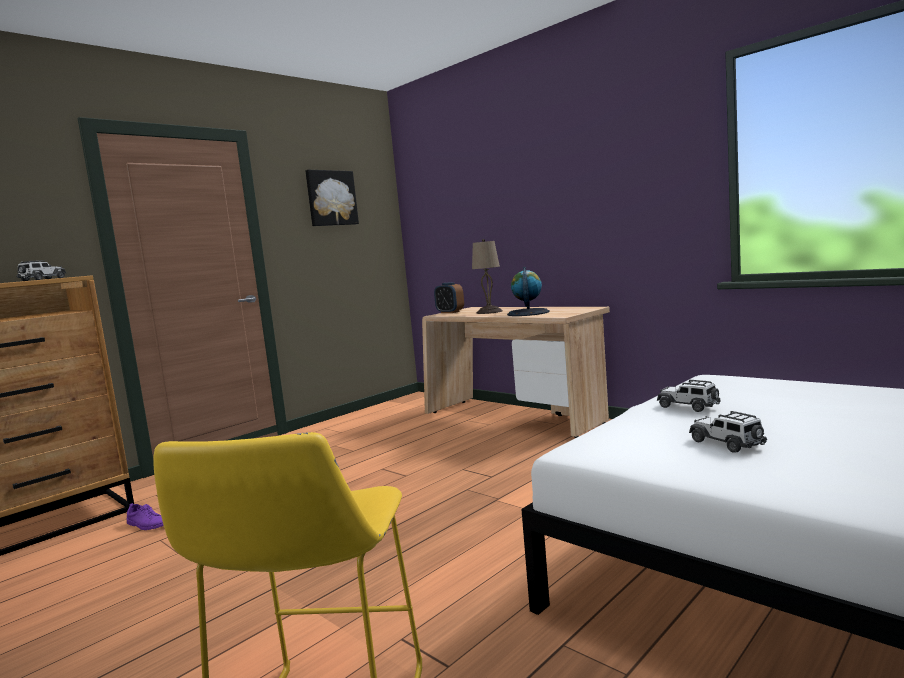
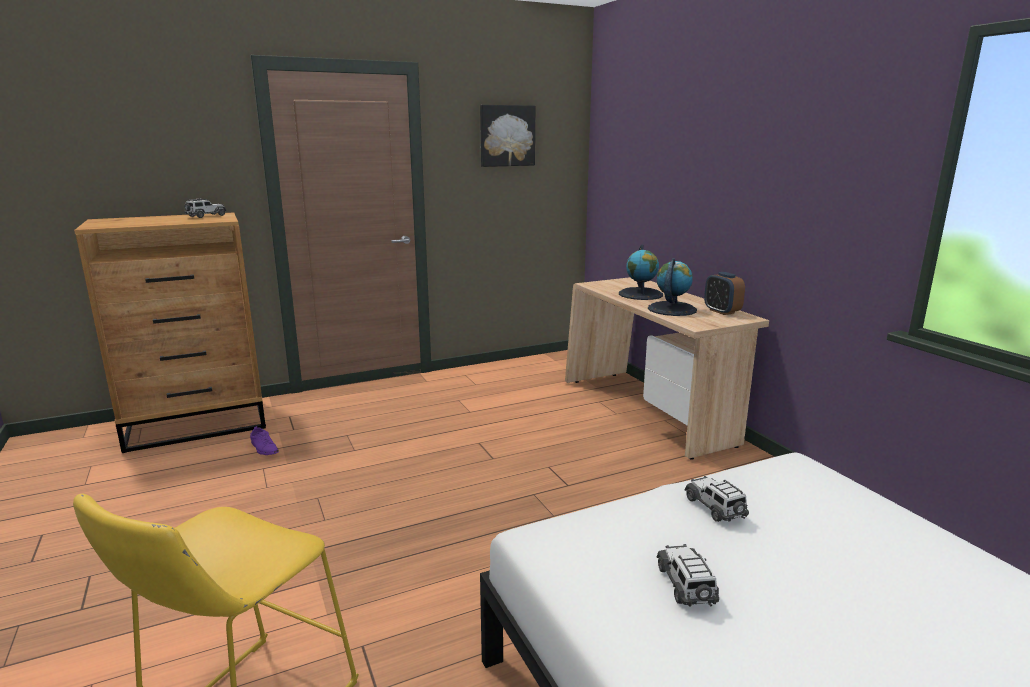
camera: 20 degrees right, 10 degrees up
(450, 312) = (605, 283): alarm clock -> alarm clock (721, 311)
(490, 312) = (640, 294): beige table lamp -> globe

